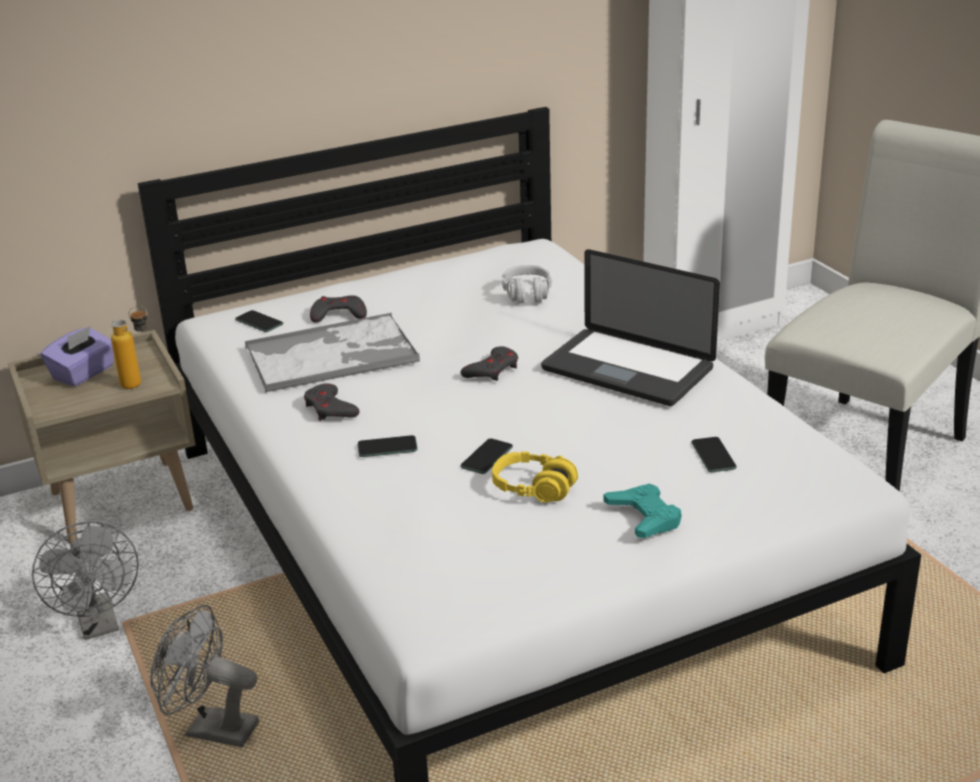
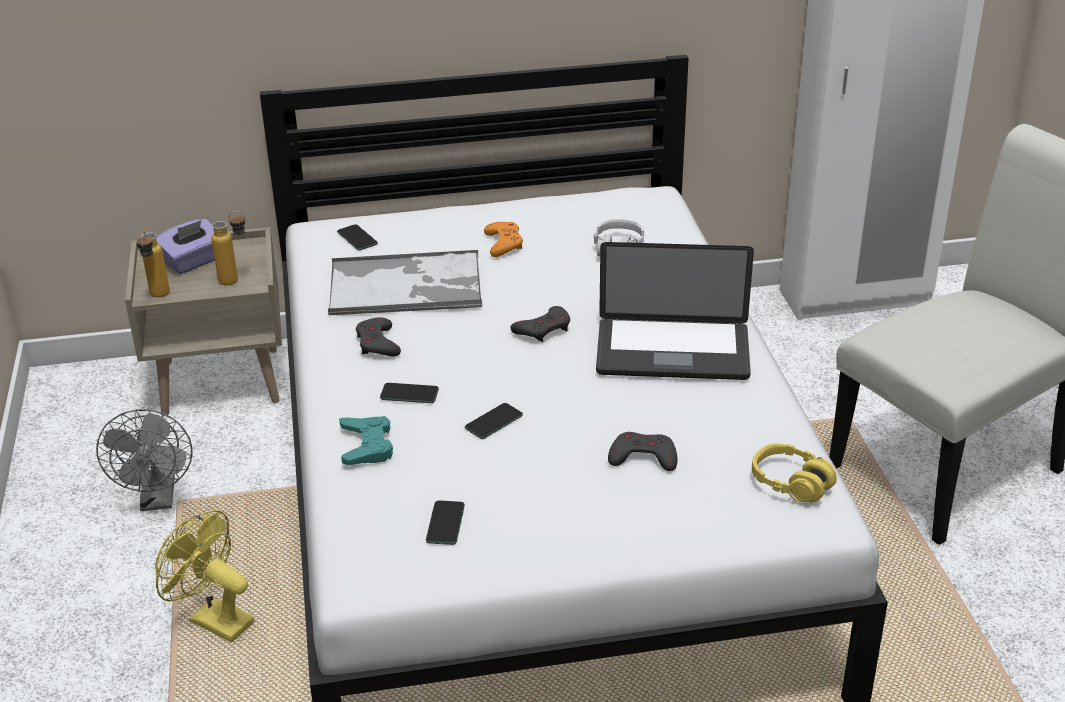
camera: 15 degrees right, 5 degrees up
(60, 411) = (158, 297): none -> bottle
(211, 729) = (213, 619): grey fan -> yellow fan
(338, 314) = (432, 242): grey game controller -> grey game controller (643, 457)
(411, 305) = (503, 243): none -> orange game controller
(534, 488) = (520, 463): yellow headphones -> yellow headphones (791, 483)
(627, 369) = (672, 352): laptop -> laptop turned 45 degrees counterclockwise
(644, 517) = (605, 514): turquoise game controller -> turquoise game controller (367, 445)
(713, 455) = (706, 462): phone -> phone (445, 523)

